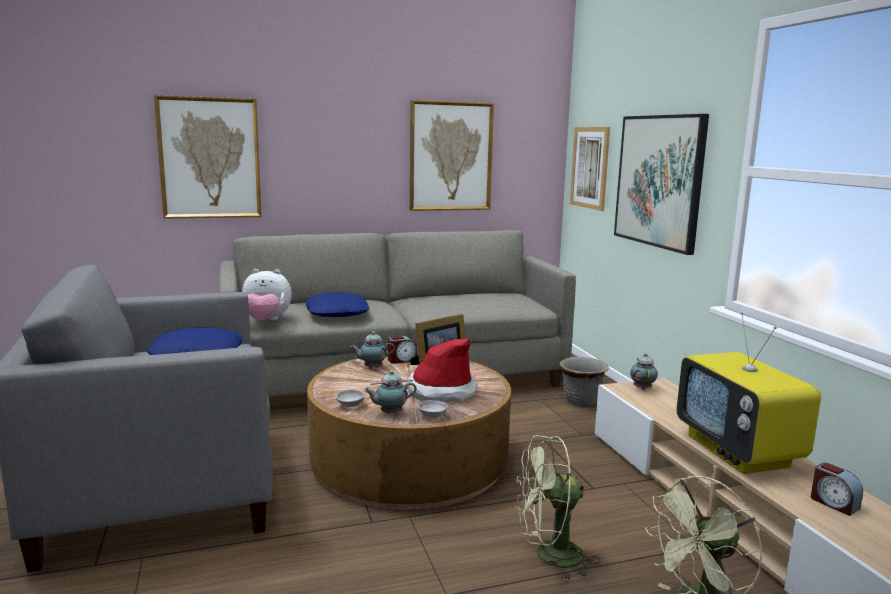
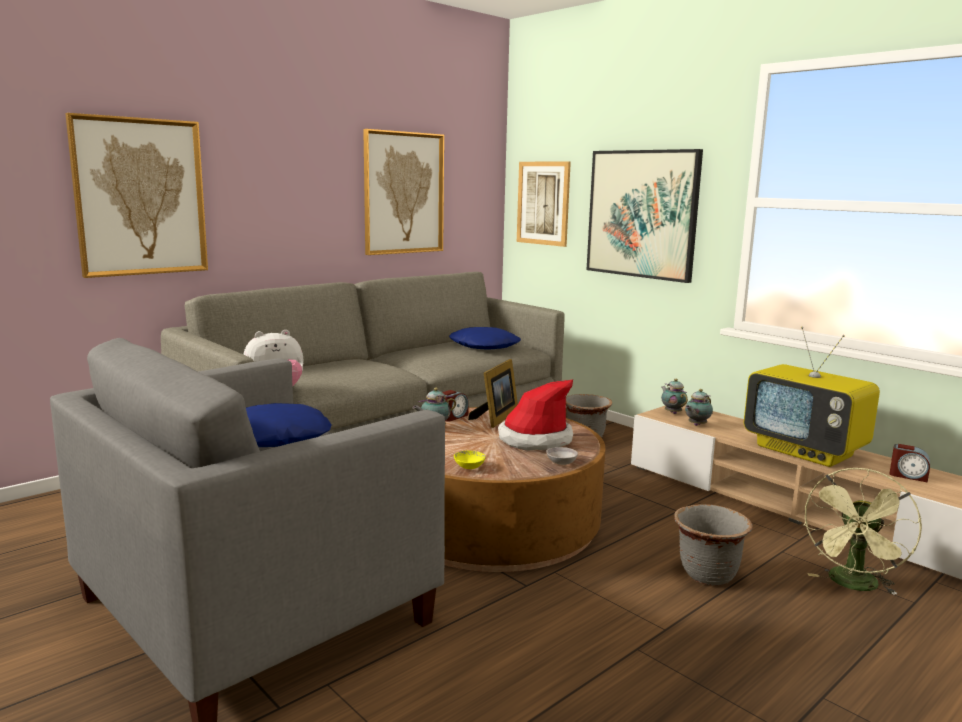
camera: 25 degrees left, 0 degrees up
(337, 312) = (344, 375): blue pillow -> blue pillow (484, 346)
(350, 405) = (469, 467): grey bowl -> yellow bowl
(389, 413) = (518, 468): teapot -> teapot (696, 425)
(549, 556) = (707, 575): green fan -> grey planter

